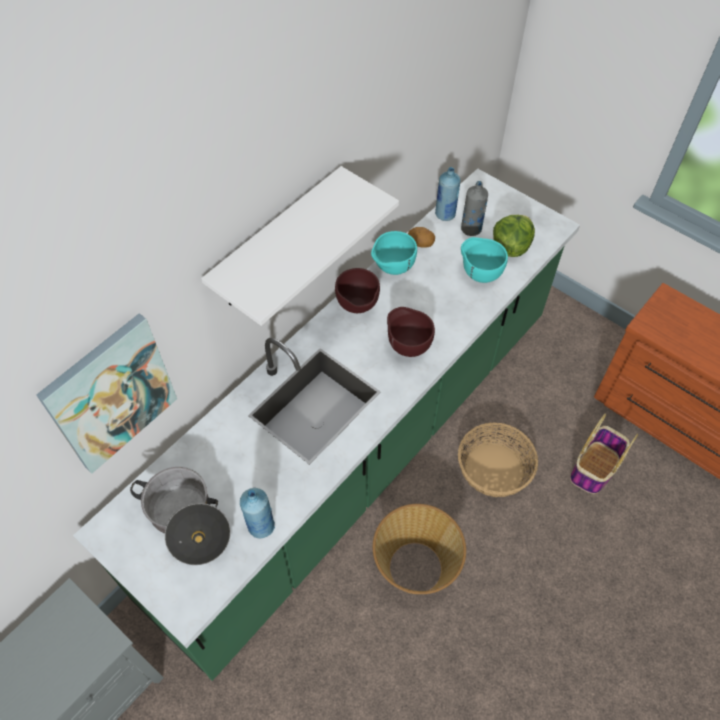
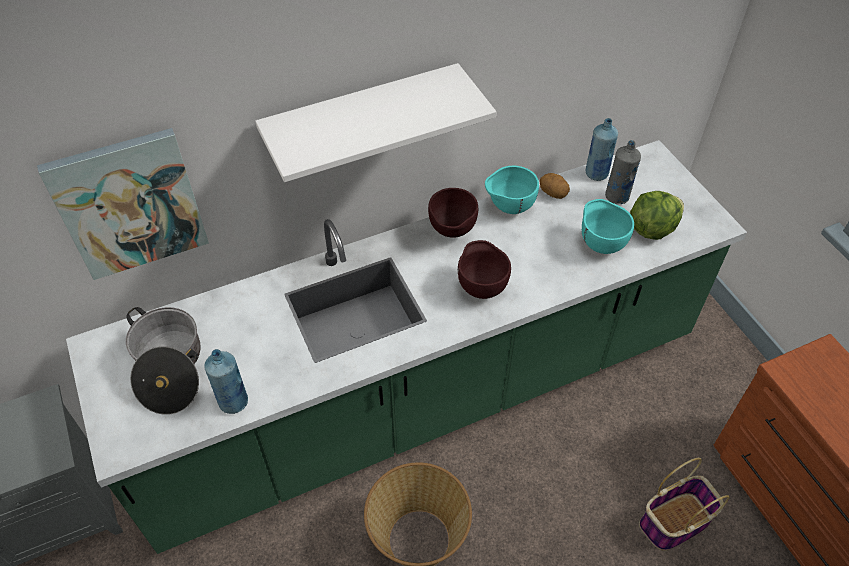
camera: 25 degrees right, 5 degrees down
(494, 469) = (557, 475): basket -> none

